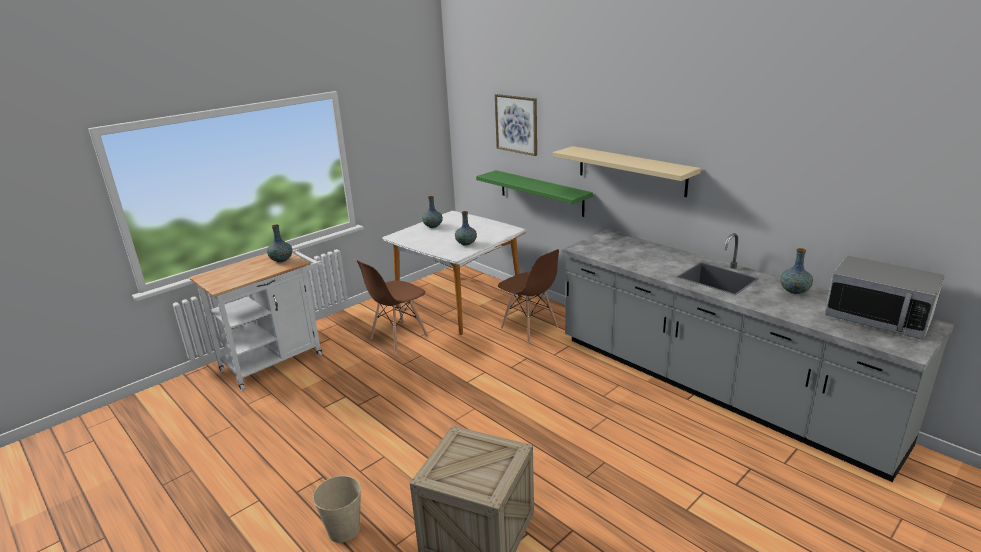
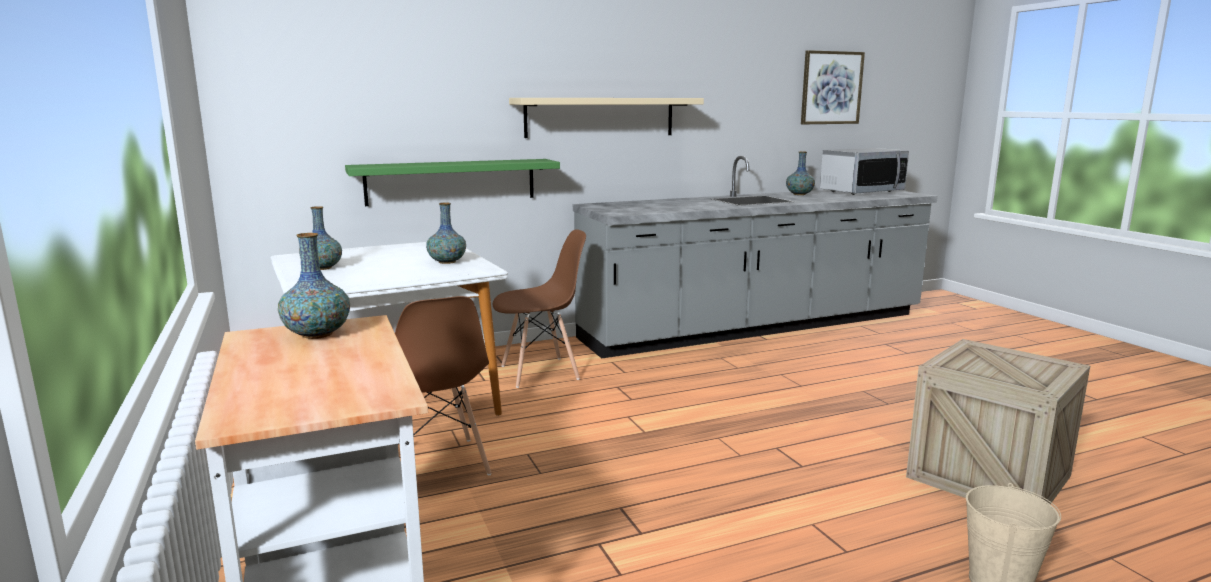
camera: 70 degrees left, 10 degrees down
(516, 124) = (394, 77): picture -> picture (831, 88)

